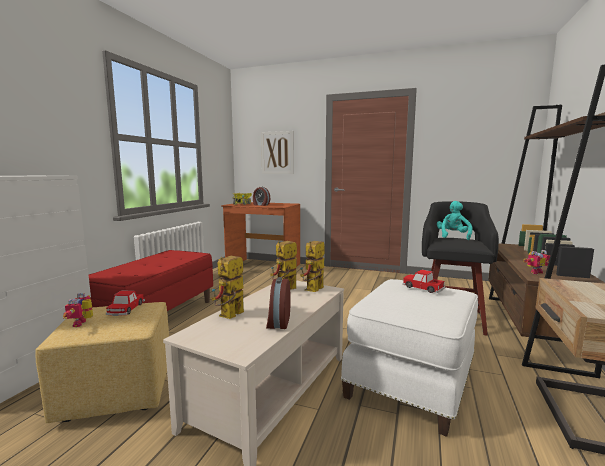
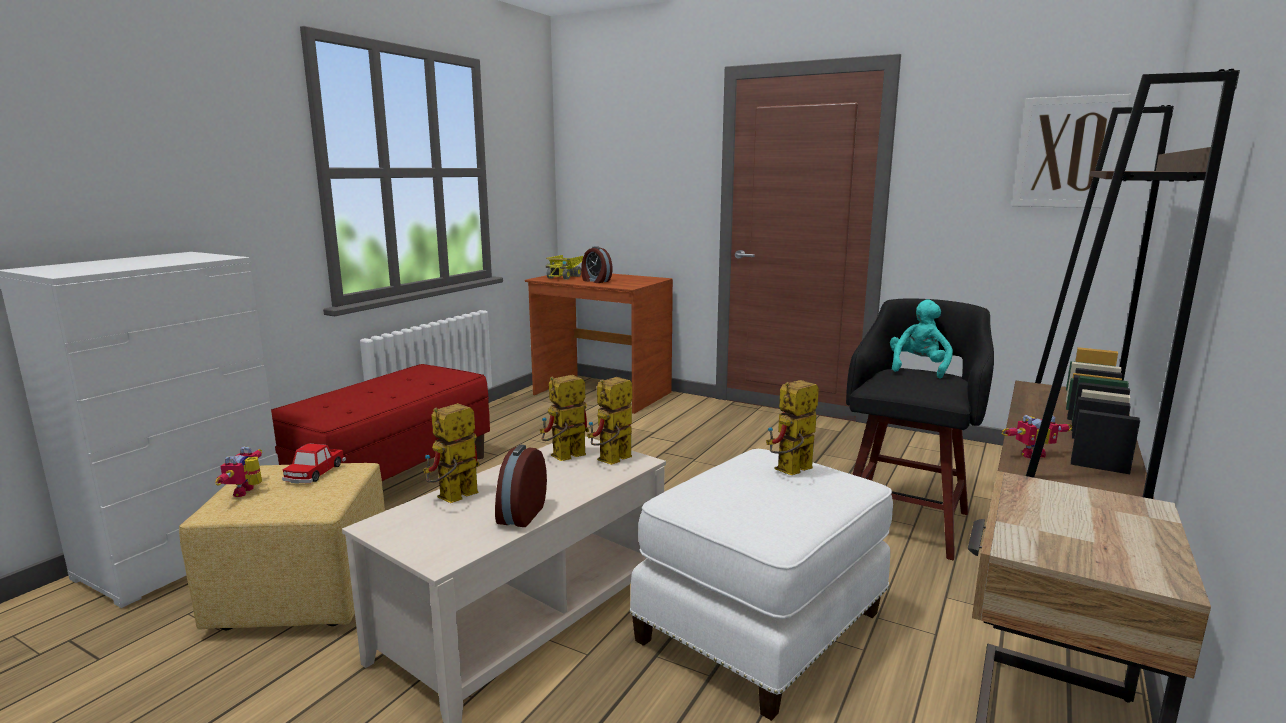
camera: 10 degrees right, 5 degrees up
(277, 153) = (633, 179): picture -> picture (1068, 152)
(422, 288) = (791, 472): toy car -> toy robot

